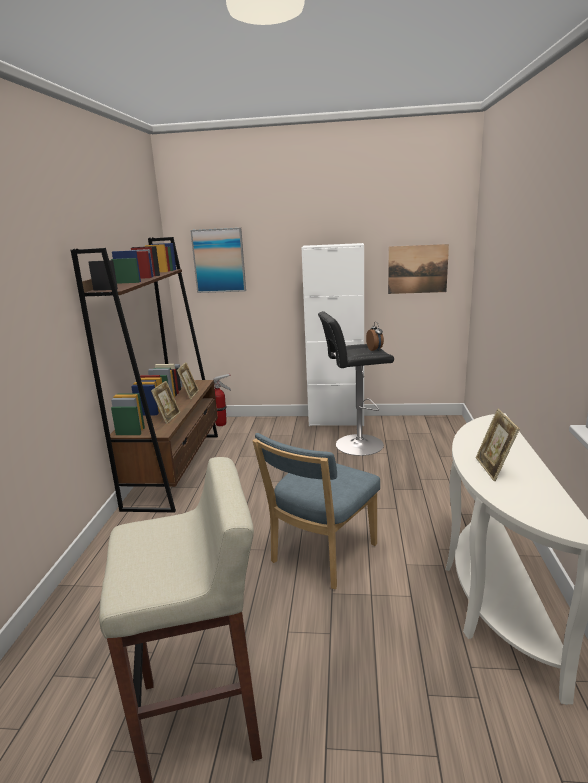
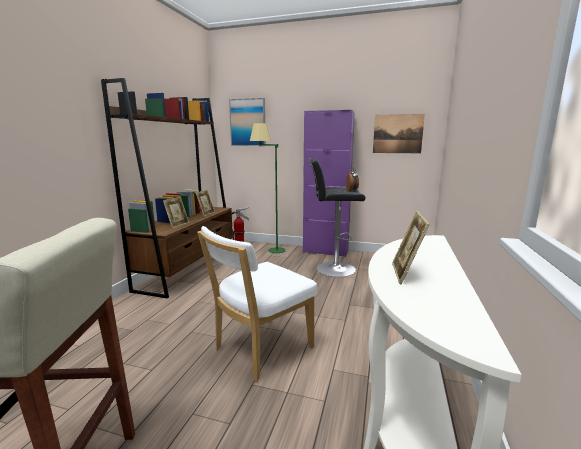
camera: 10 degrees right, 5 degrees down
(265, 429) = (269, 251): none -> green floor lamp
(320, 556) = (260, 349): blue chair -> white chair
(336, 421) = (325, 251): white cabinet -> purple cabinet

